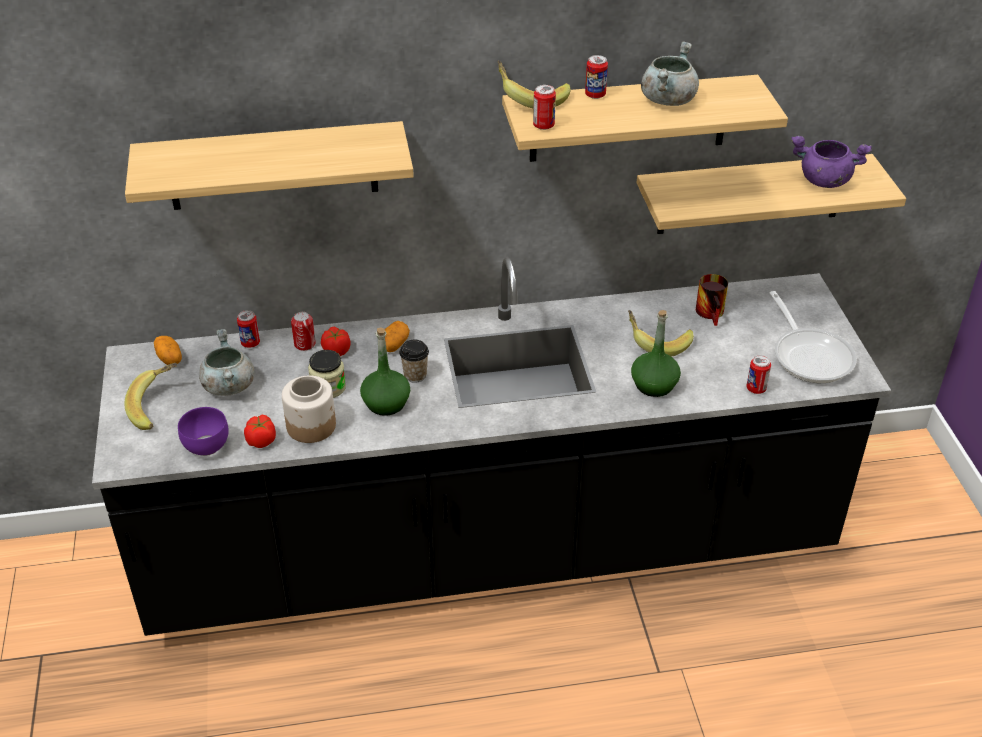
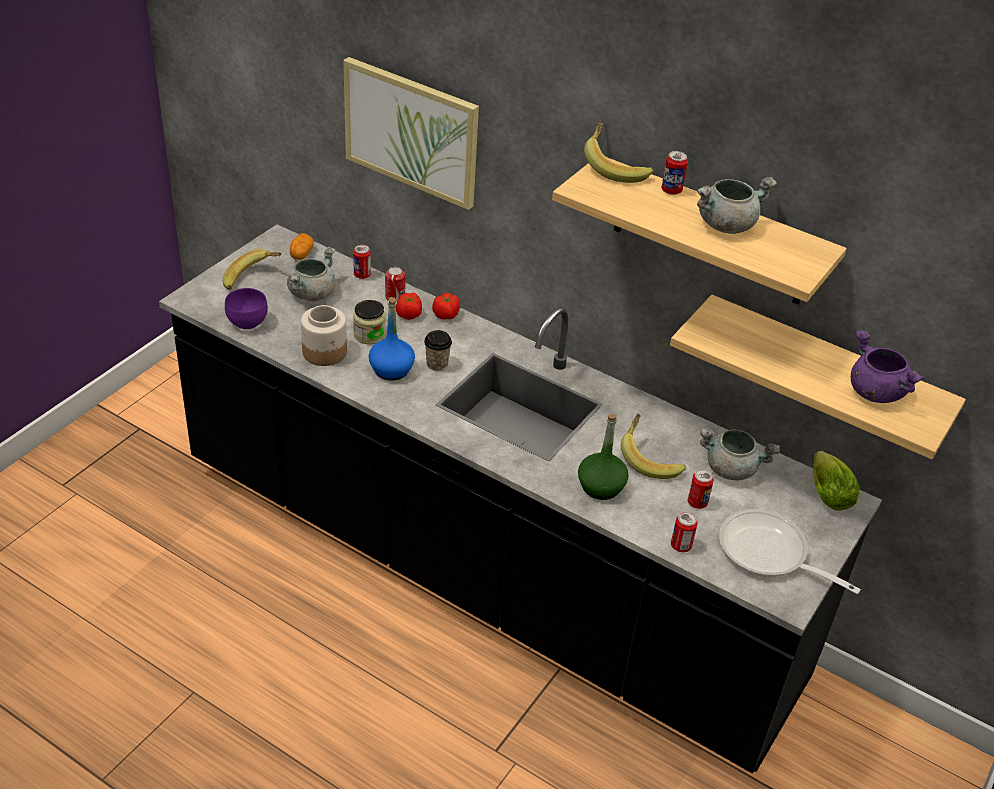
camera: 40 degrees right, 0 degrees up
(261, 440) = (283, 340): tomato -> tomato (446, 315)
(272, 166) = (411, 131): shelf -> picture
(386, 403) = (392, 369): green bottle -> blue bottle
(394, 344) = (452, 335): potato -> none
(543, 126) = (590, 191): can -> can (697, 503)
(713, 313) = (731, 468): mug -> grey cooking pot
(786, 290) = (826, 493): none -> lettuce
(810, 355) = (769, 554): frying pan -> frying pan turned 105 degrees clockwise

